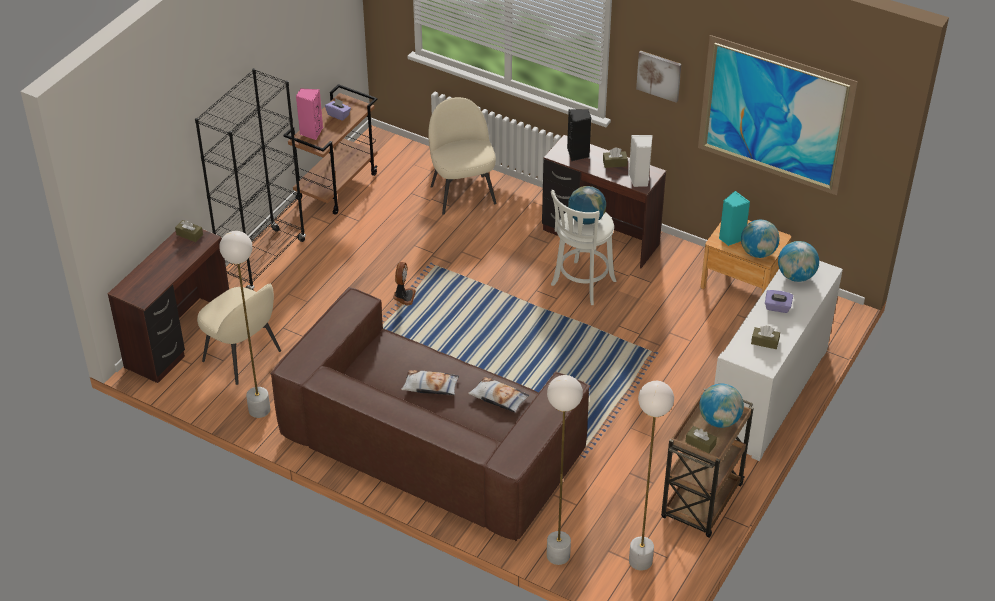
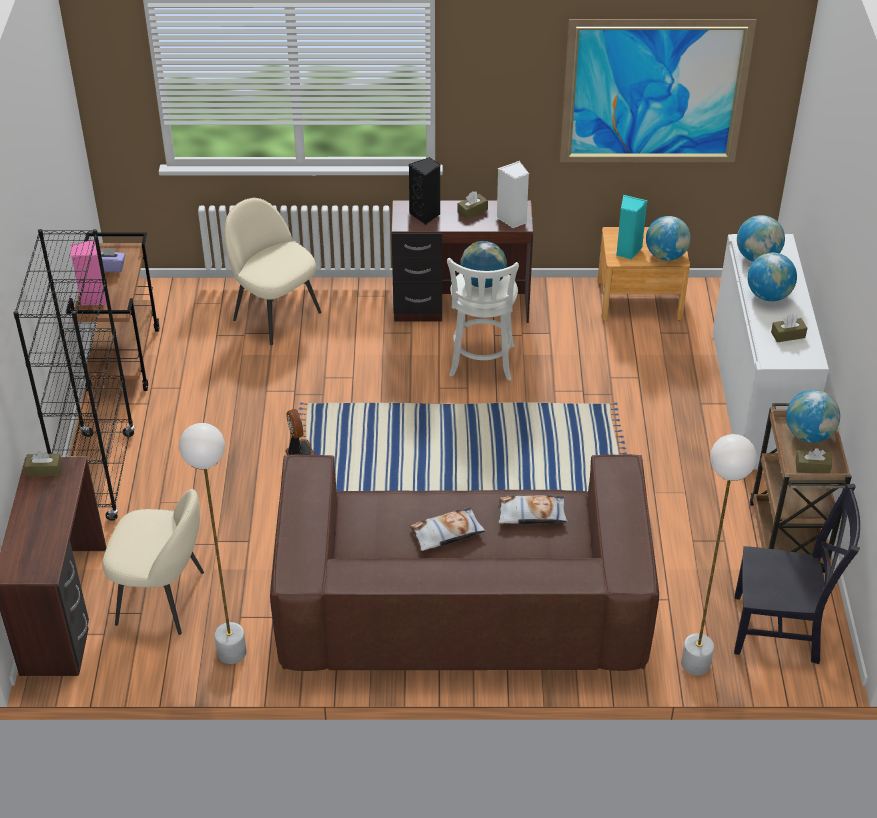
camera: 30 degrees left, 0 degrees up
(640, 561) = (781, 629): white floor lamp -> black chair
(659, 75) = (505, 90): picture -> none
(777, 307) = (768, 295): purple tissue box -> globe

